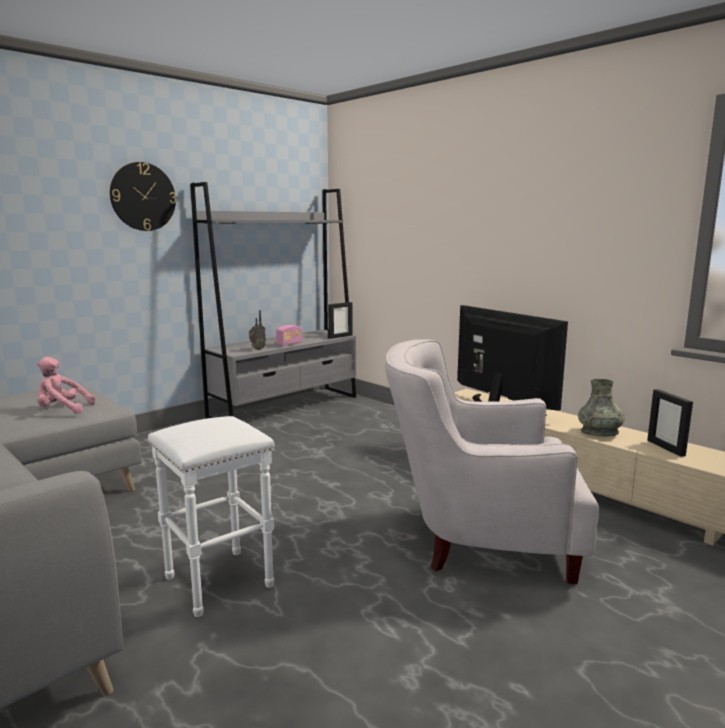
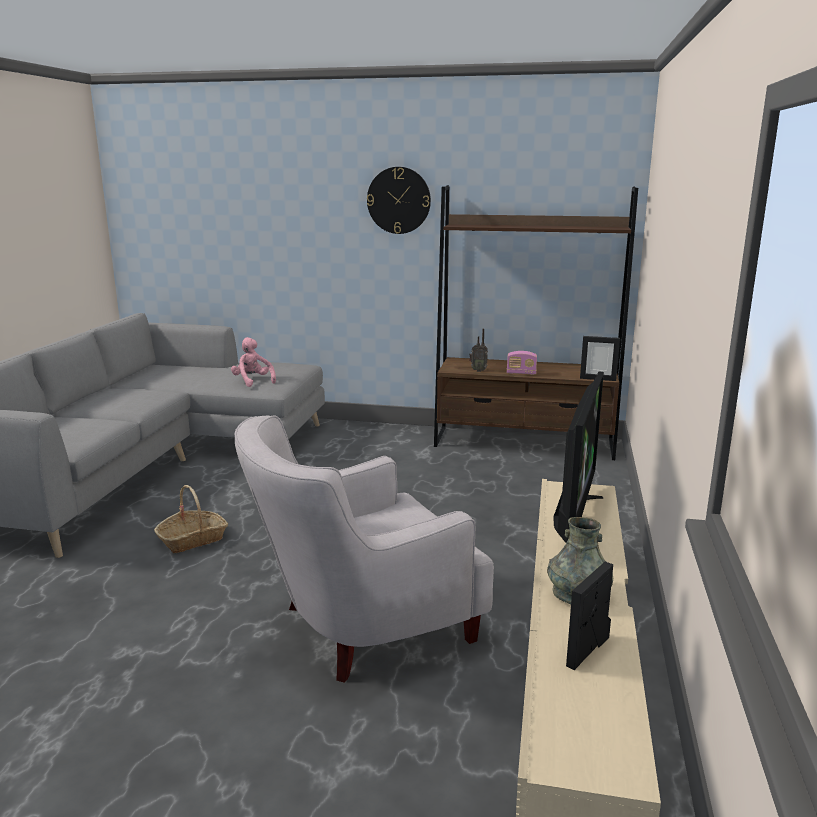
camera: 55 degrees right, 5 degrees up
(220, 579) = (193, 539): white stool -> basket
(285, 407) = (524, 443): grey bookcase -> brown bookcase
(480, 539) = (362, 626): white armchair -> white armchair turned 90 degrees counterclockwise

